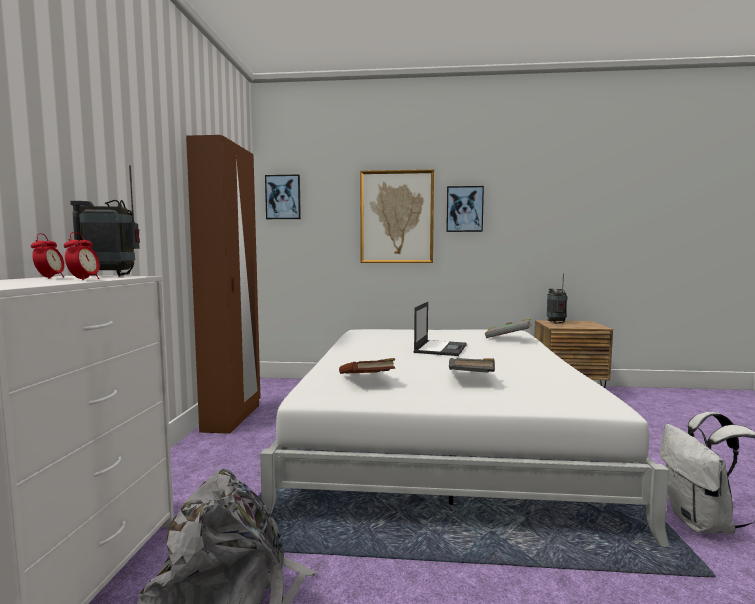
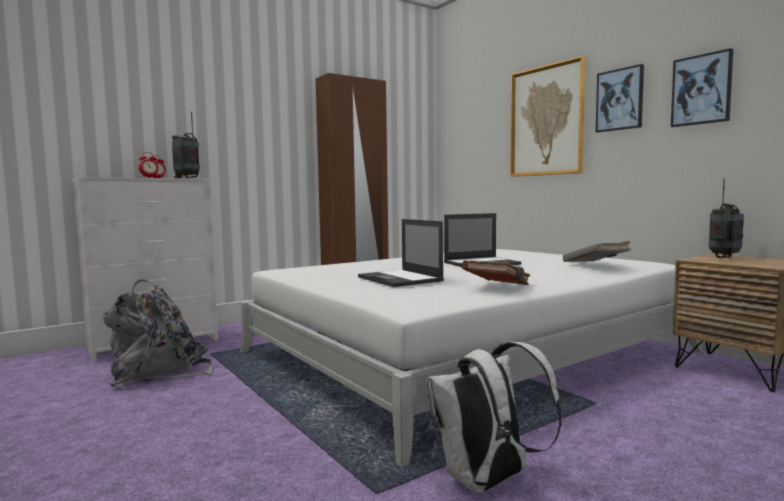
camera: 50 degrees right, 0 degrees up
(283, 197) = (455, 114): picture -> picture (701, 90)
(367, 380) = (338, 269): brown book -> brown book (498, 288)
(471, 378) = (400, 279): grey book -> laptop

